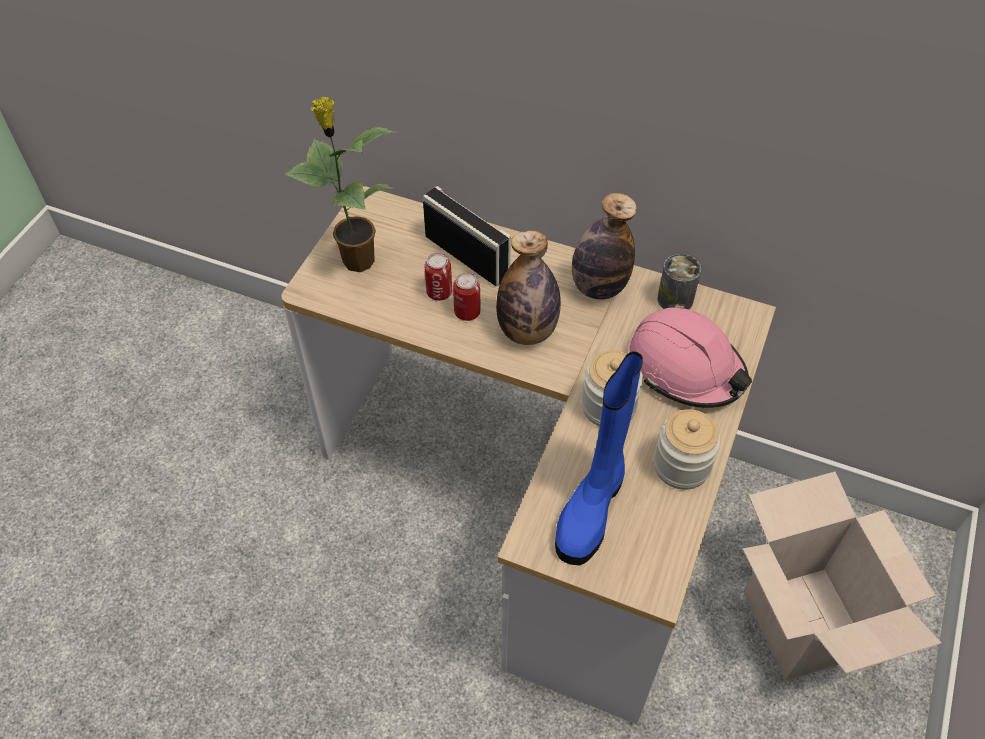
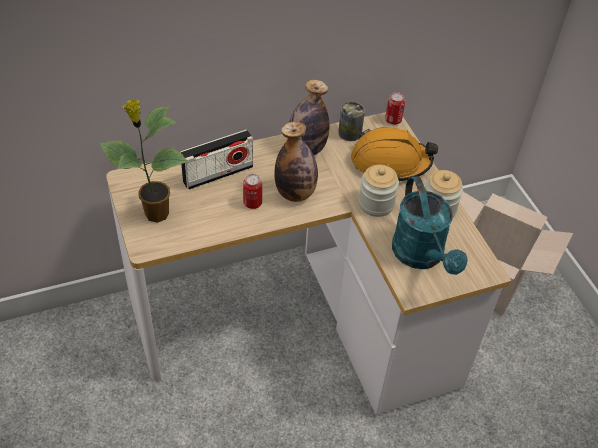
camera: 45 degrees left, 5 degrees down
(439, 292) = (225, 202): can -> can (393, 120)
(467, 256) = (218, 174): radio -> radio turned 150 degrees clockwise
(592, 509) = (422, 257): blue boot -> turquoise watering can
(686, 367) = (390, 162): pink hard hat -> orange hard hat

